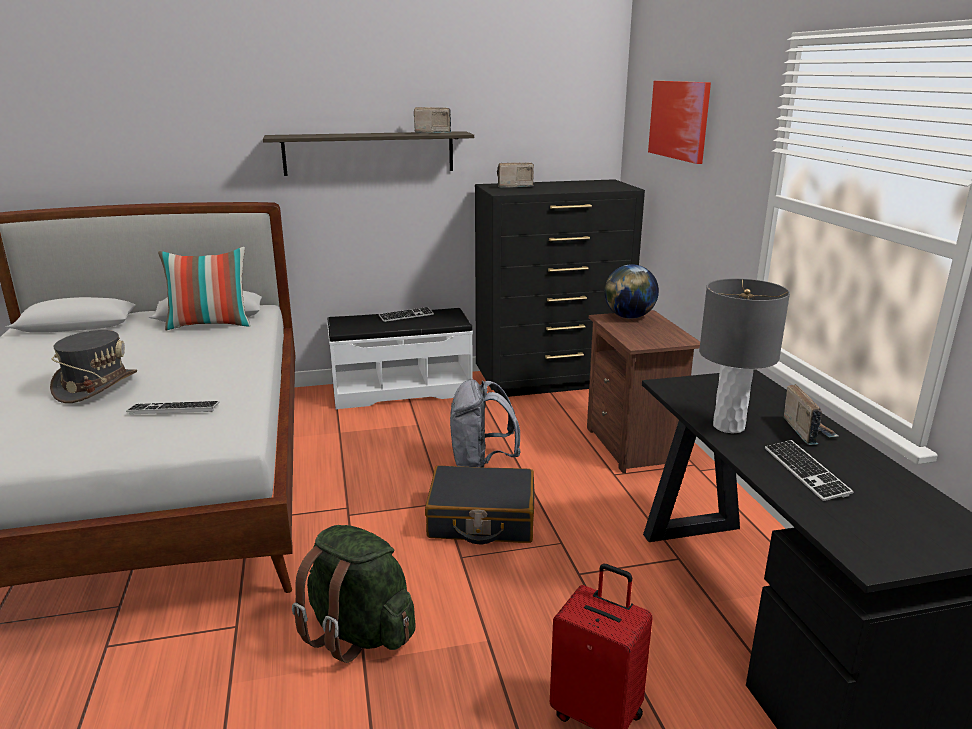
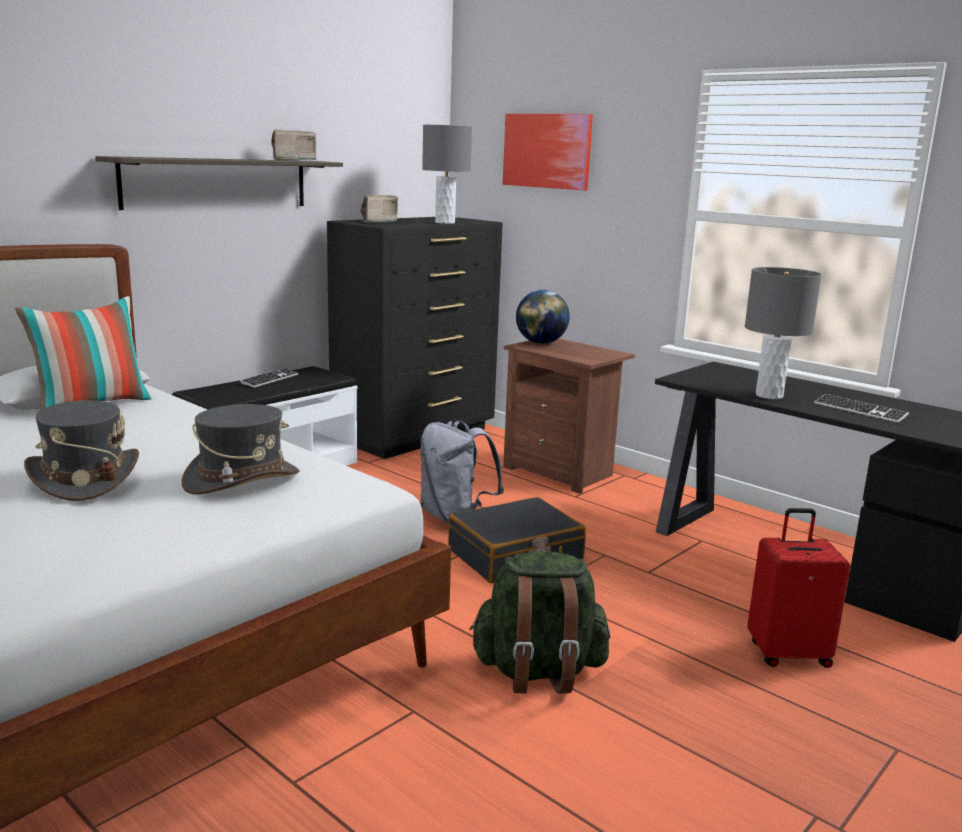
camera: 35 degrees left, 5 degrees down
(174, 409) = (242, 480): keyboard -> grey hat
(577, 189) = (445, 222): none -> grey table lamp
(807, 431) = (816, 390): radio -> none

